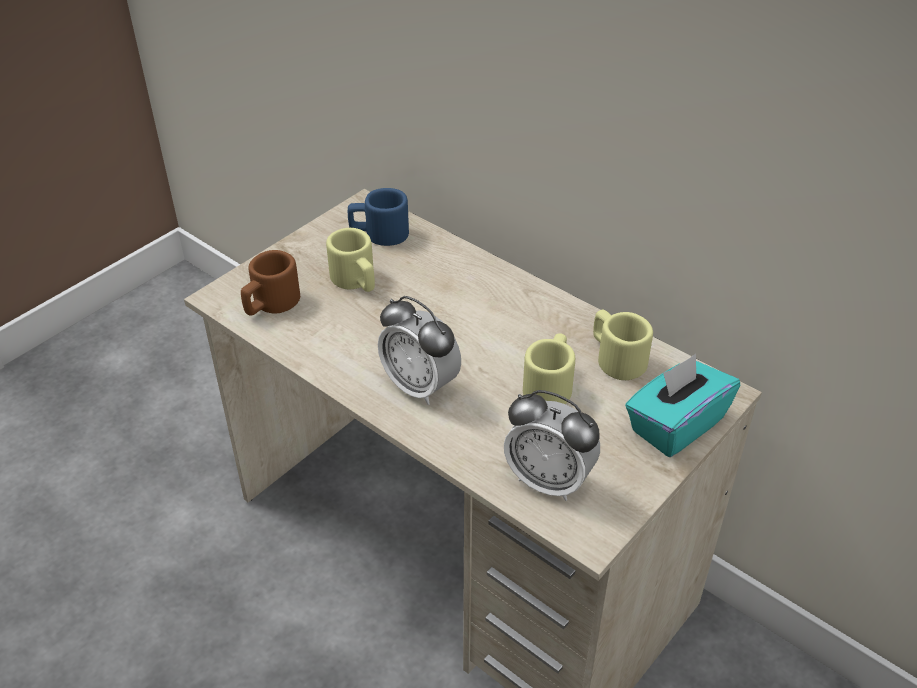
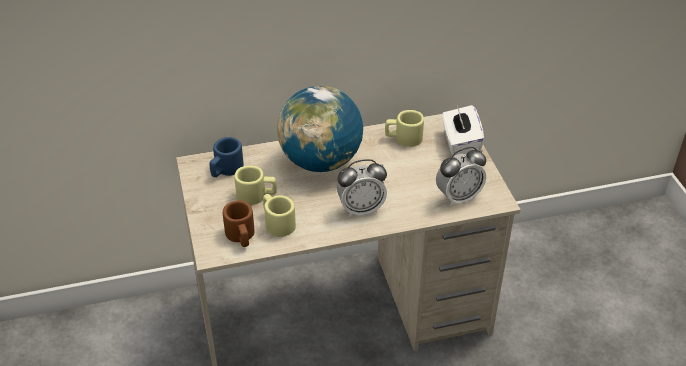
camera: 55 degrees left, 0 degrees up
(478, 303) = (321, 161): none -> globe
(550, 384) = (401, 167): beige mug -> beige mug (277, 223)
(675, 425) = (460, 144): turquoise tissue box -> white tissue box

